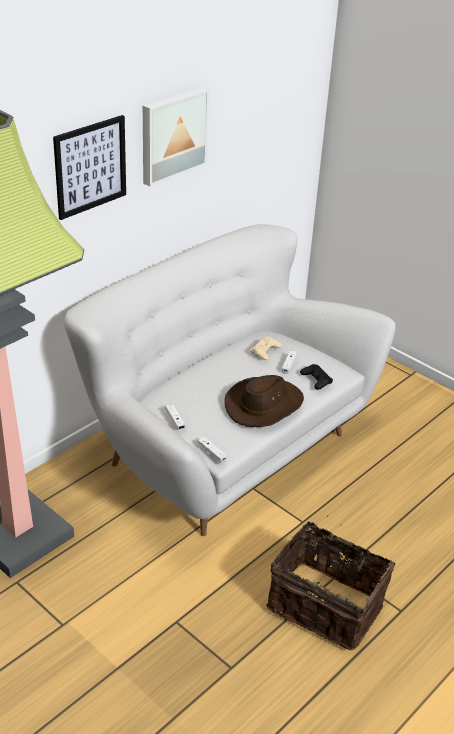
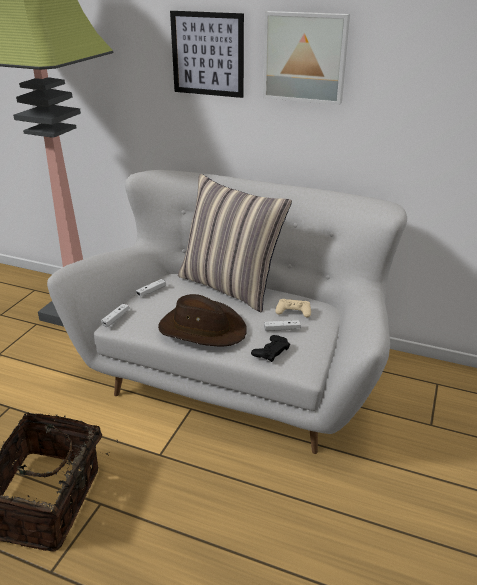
camera: 70 degrees right, 5 degrees down
(198, 371) = (230, 286): none -> pillow

